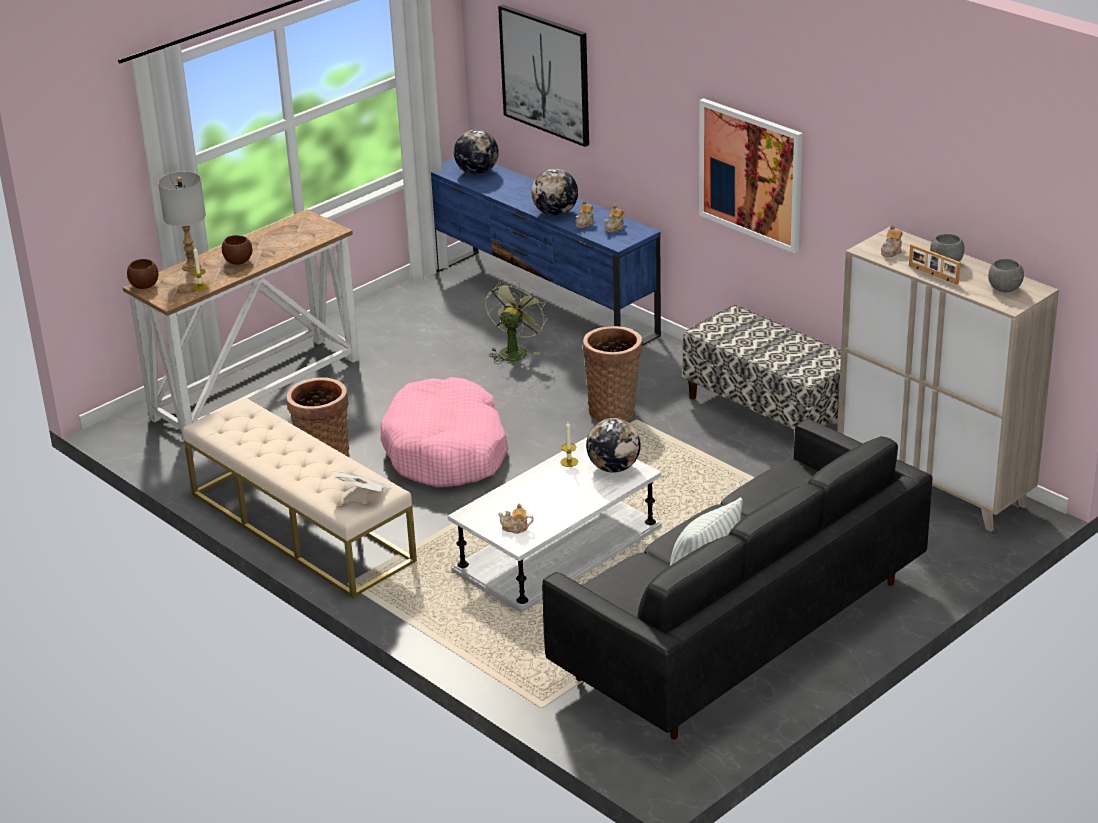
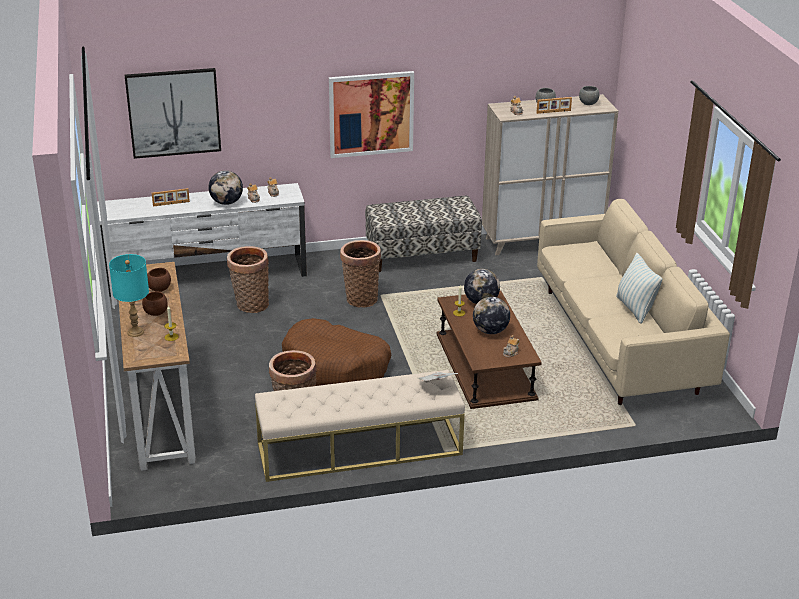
camera: 60 degrees left, 0 degrees up
(144, 285) = (135, 358): brown bowl -> brown bowl (159, 289)
(191, 267) = (136, 332): grey table lamp -> turquoise table lamp
(446, 451) = (335, 367): pink dog bed -> brown dog bed
(477, 172) = (130, 207): globe -> globe (490, 331)
(512, 188) = (171, 204): none -> picture frame
(514, 351) = (250, 305): green fan -> basket
(544, 302) = (207, 276): blue tv stand -> white tv stand
(557, 549) = (485, 366): white coffee table -> brown coffee table
(738, 631) = (618, 341): black sofa -> beige sofa

